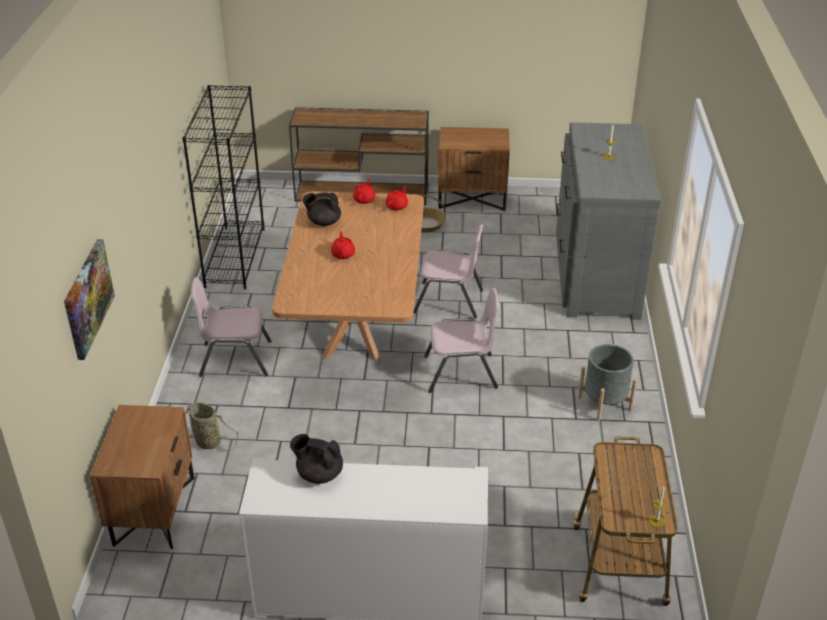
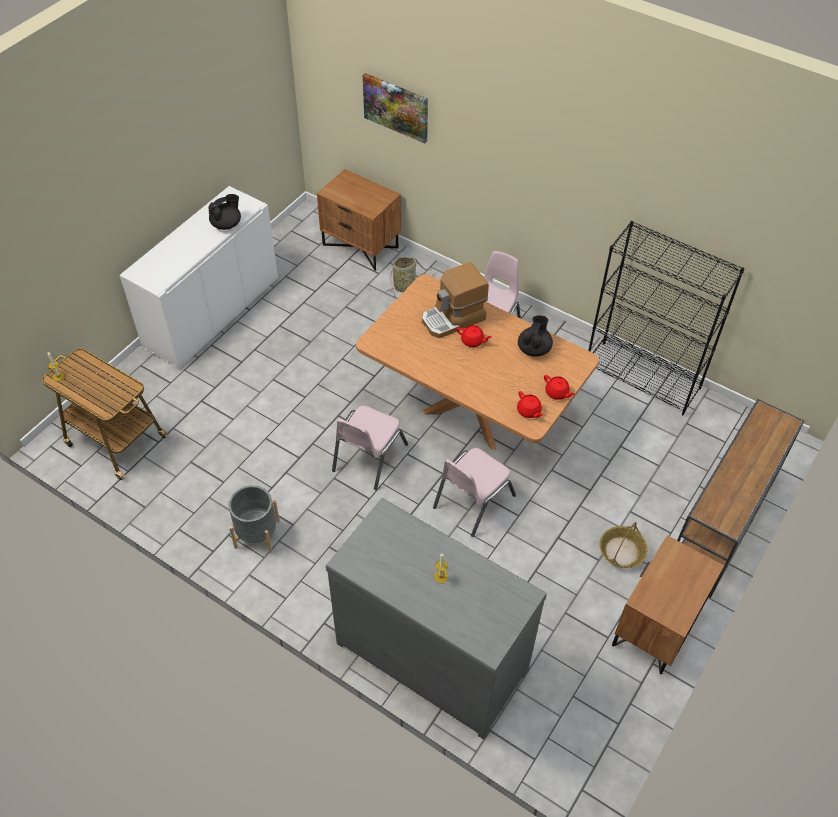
camera: 120 degrees right, 15 degrees up
(324, 273) = (453, 319): none -> coffee machine

